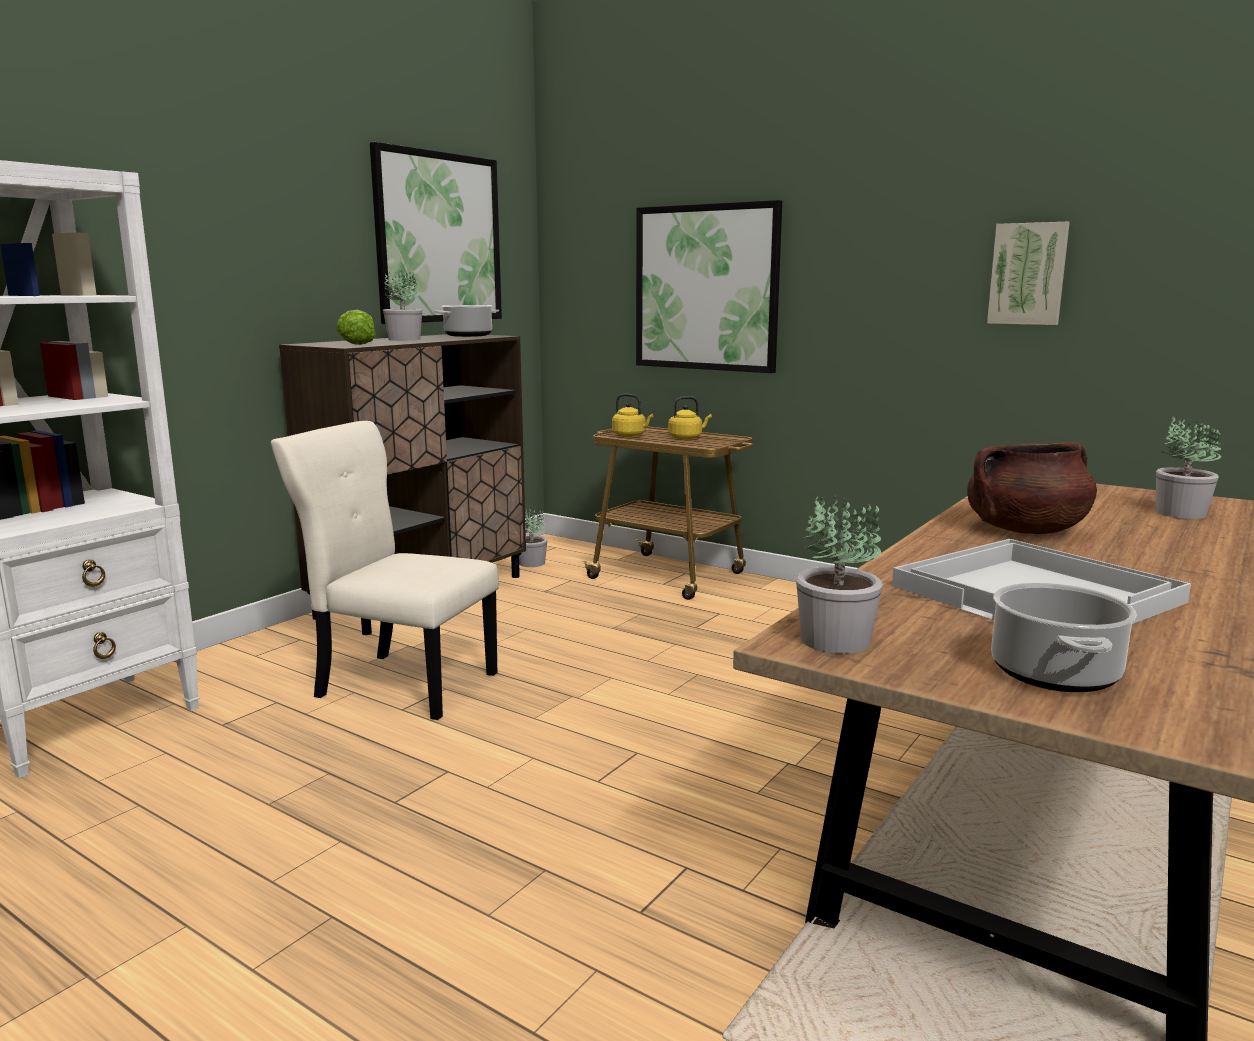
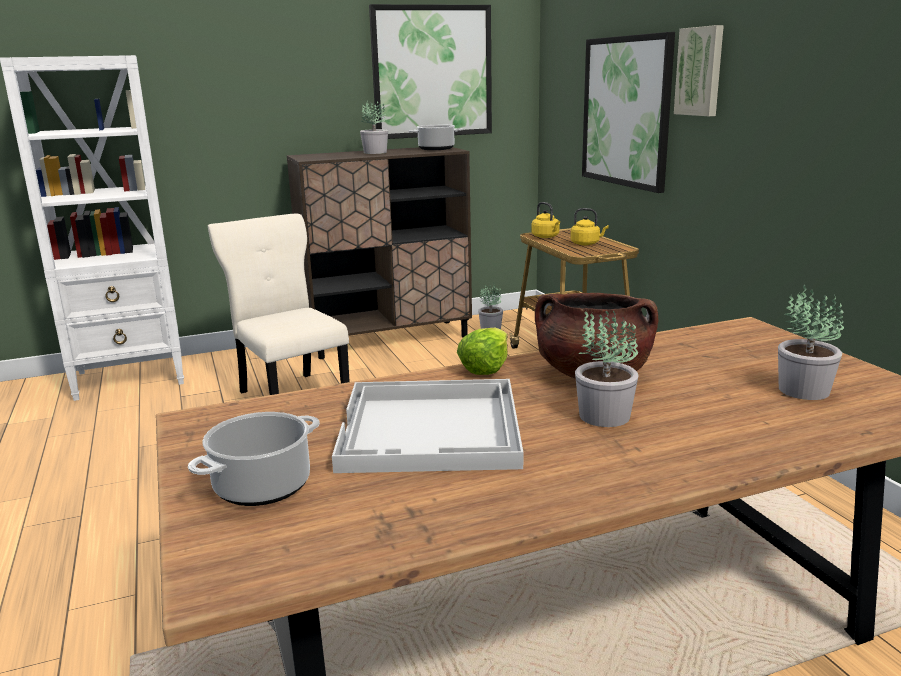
camera: 35 degrees right, 5 degrees up
(358, 344) = (326, 156): lettuce -> lettuce (485, 367)
(835, 641) = (214, 424): potted plant -> potted plant (603, 416)
(1028, 274) = (849, 110): picture -> picture (700, 71)

